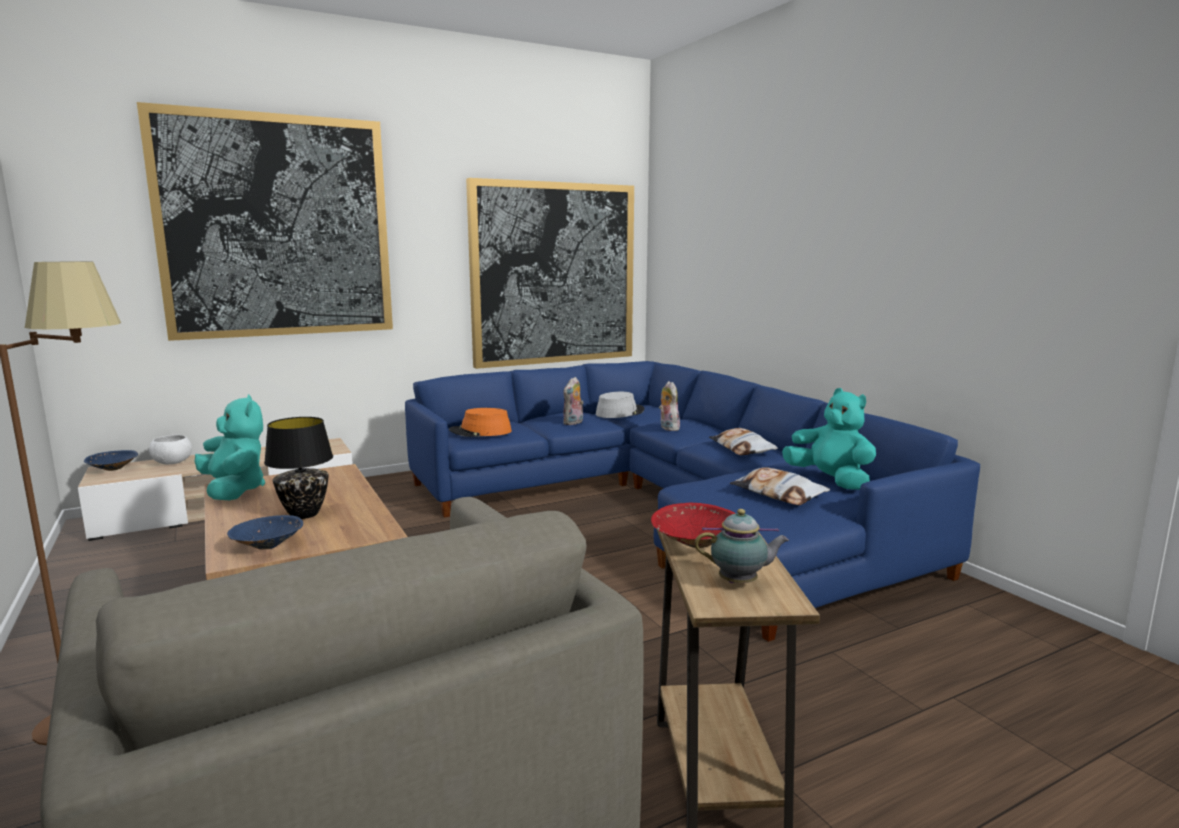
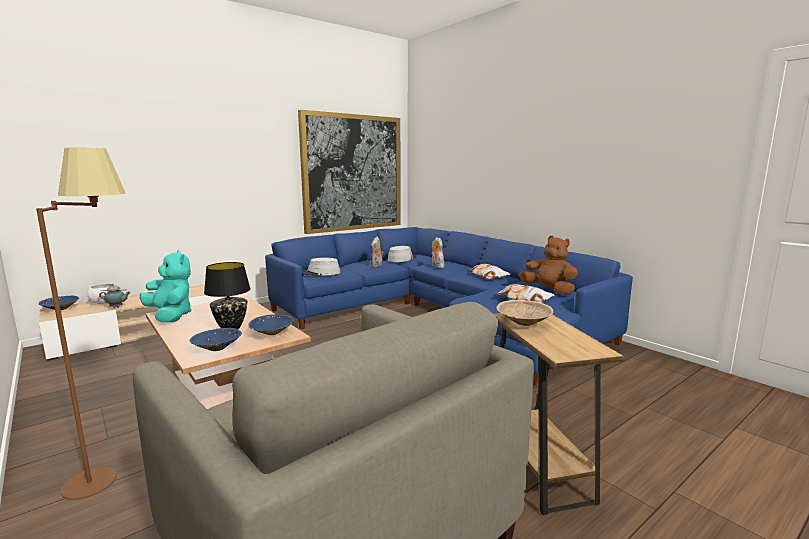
camera: 10 degrees left, 0 degrees up
(276, 227) = (173, 139): picture -> none
(355, 527) = (271, 333): none -> blue bowl
(480, 432) = (320, 273): orange hat -> grey hat
(694, 544) = (523, 324): red bowl -> beige bowl
(740, 583) = (566, 342): teapot -> teapot (117, 307)
(830, 481) = (549, 291): turquoise plush toy -> brown plush toy

